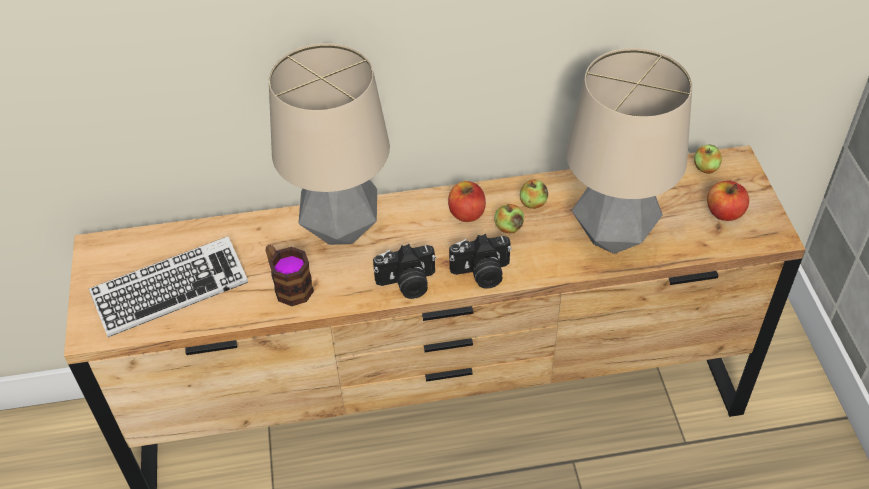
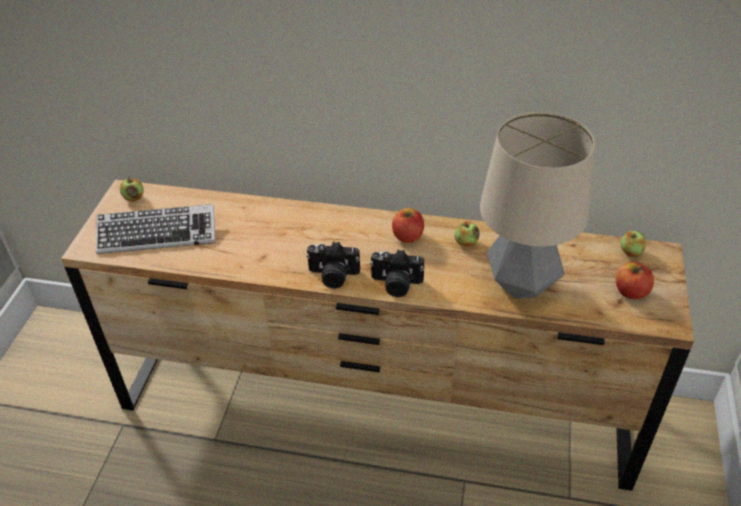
camera: 20 degrees right, 5 degrees down
(288, 285) = (243, 253): mug -> none
(340, 229) = (303, 223): table lamp -> none
(508, 227) = (436, 255): apple -> apple (134, 198)

